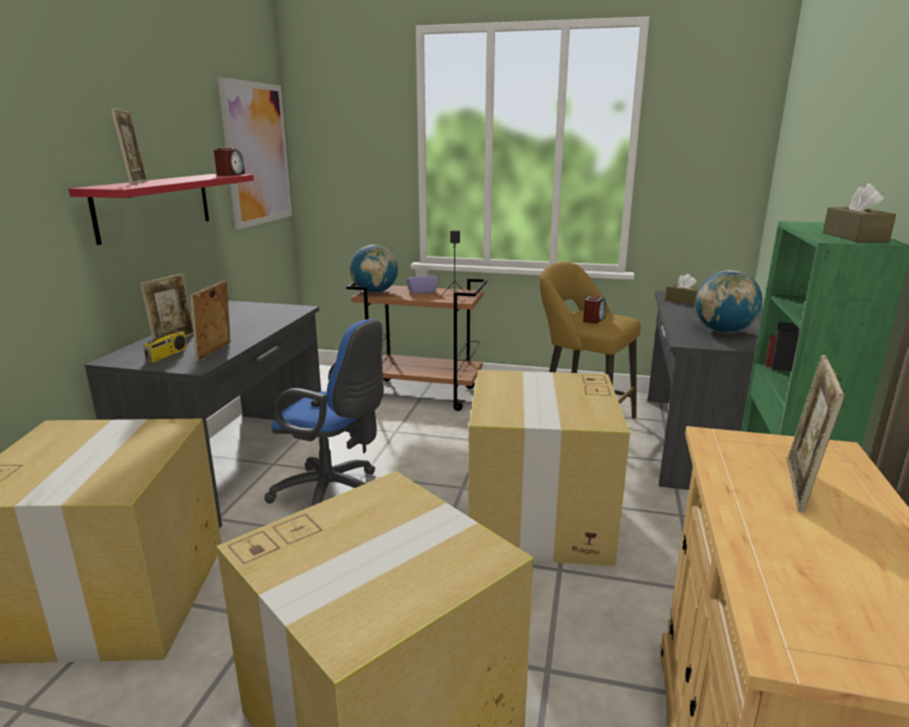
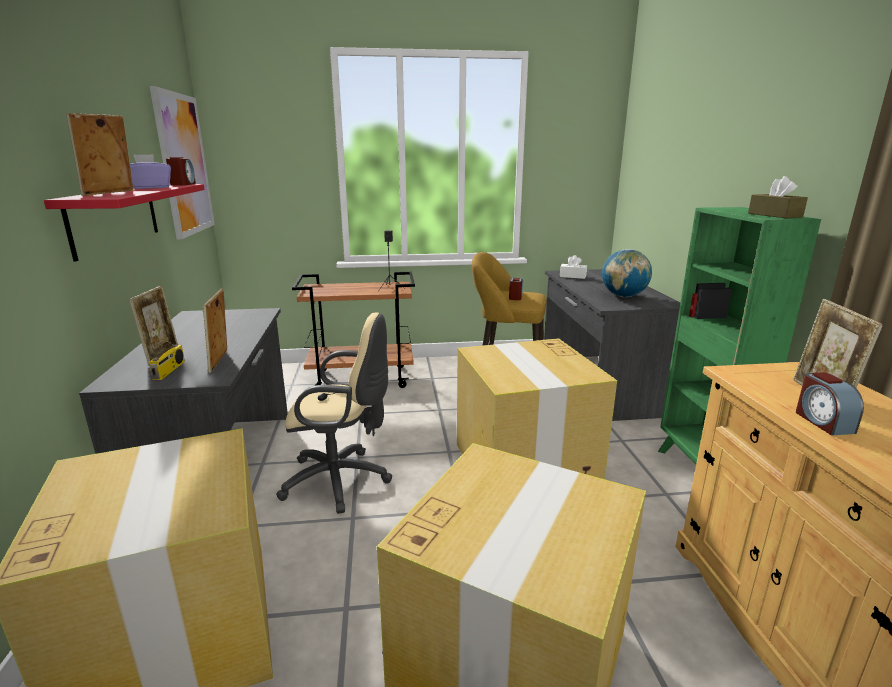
camera: 20 degrees left, 0 degrees up
(136, 183) = (110, 193): picture frame -> picture frame turned 135 degrees counterclockwise
(335, 495) = (342, 481): blue office chair -> beige office chair
(375, 292) = (315, 291): globe -> none
(422, 291) = (357, 286): purple tissue box -> purple tissue box (150, 187)
(683, 301) = (572, 276): brown tissue box -> white tissue box
(755, 515) = (822, 422): none -> alarm clock

